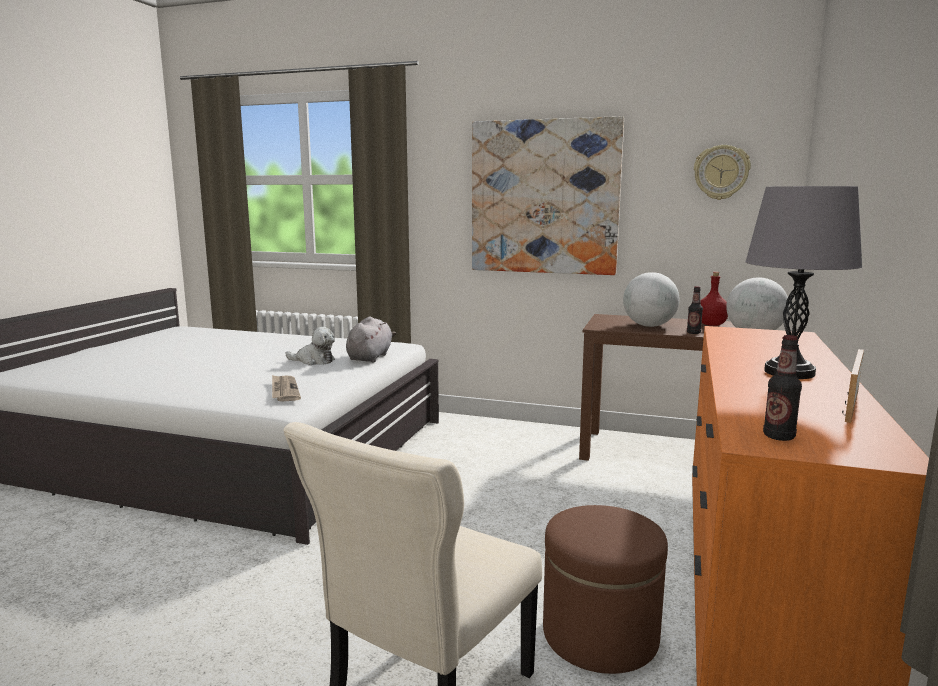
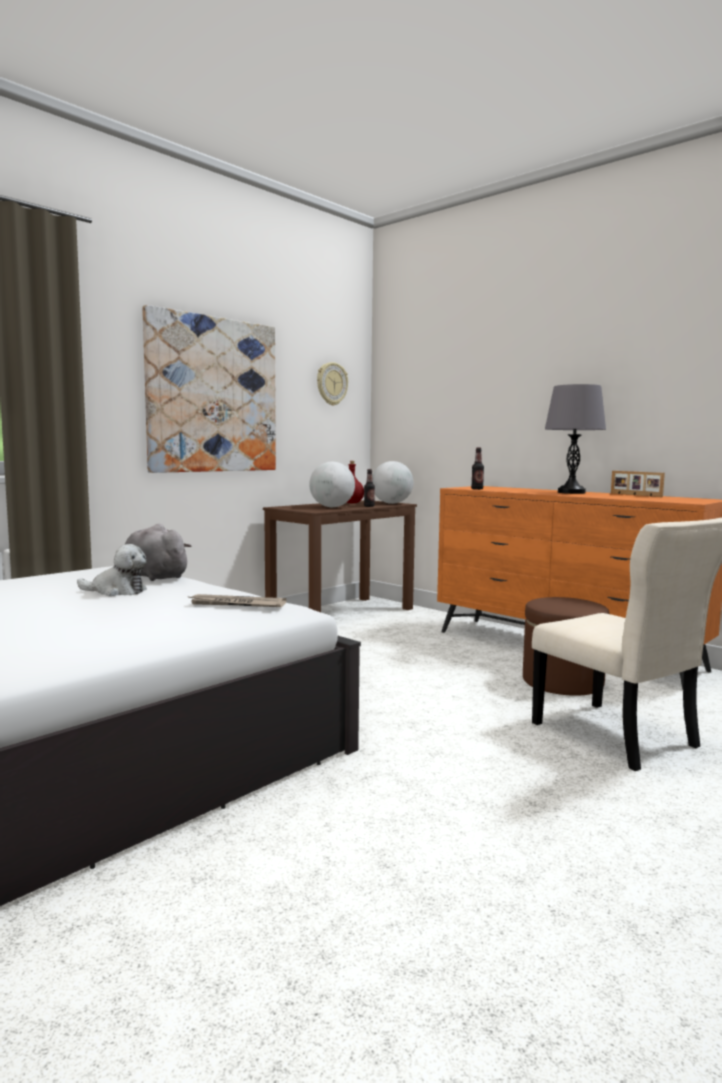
camera: 65 degrees left, 5 degrees down
(314, 361) = (117, 591): plush toy -> plush toy turned 60 degrees clockwise
(778, 436) = (683, 500): bottle -> bottle (477, 489)

